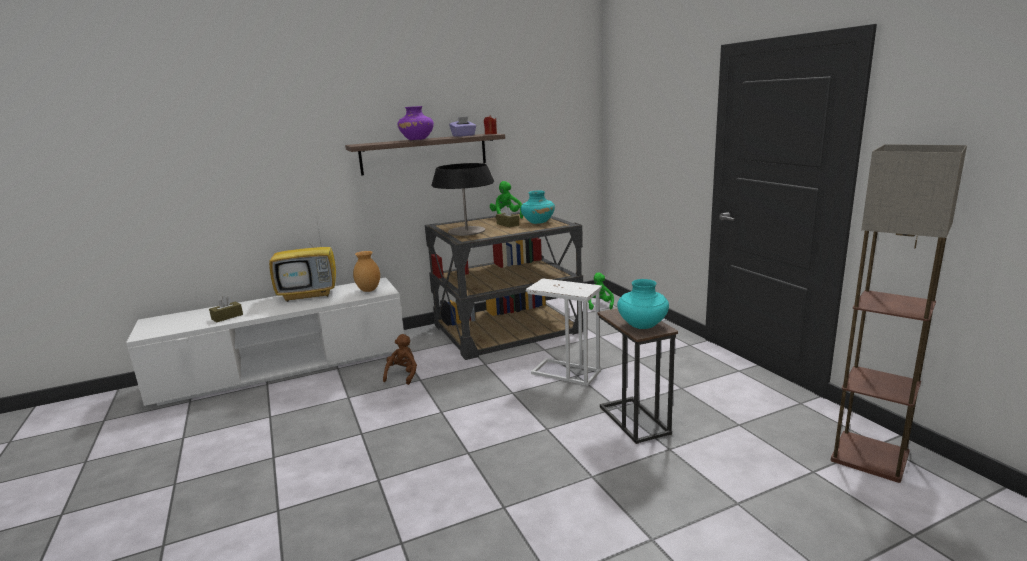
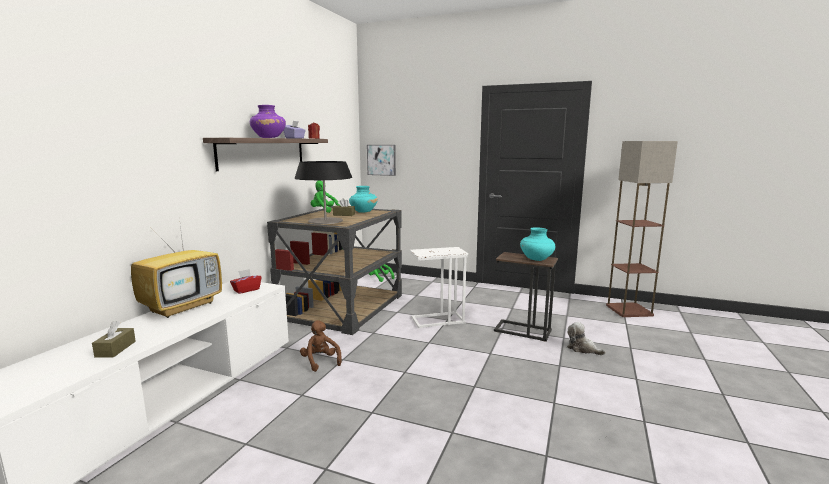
camera: 45 degrees left, 5 degrees down
(368, 290) = (246, 290): brown vase -> red tissue box
(620, 152) = (381, 160): none -> picture
(663, 472) = (582, 349): none -> plush toy

